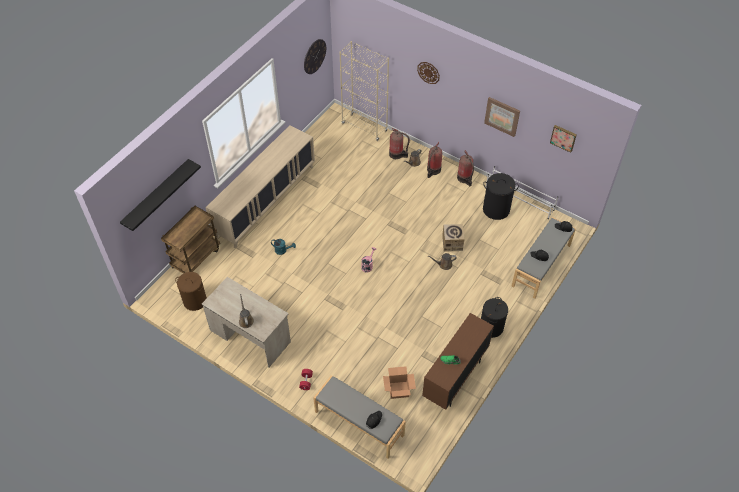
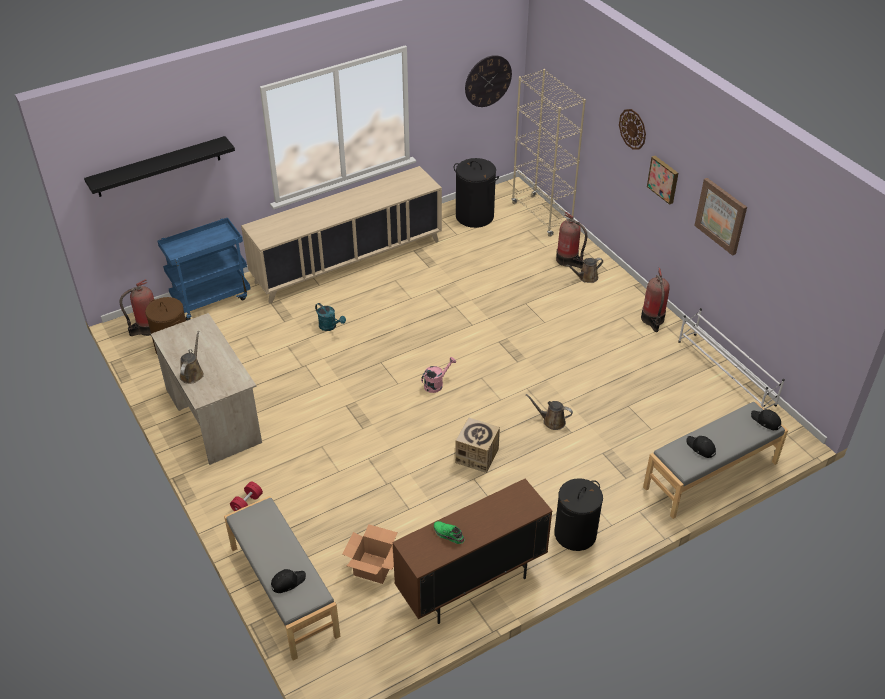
camera: 25 degrees right, 10 degrees down
(196, 258) = (211, 298): brown cart -> blue cart
(433, 170) = (610, 295): fire extinguisher -> fire extinguisher (147, 328)
(452, 243) = (582, 397): cardboard box -> cardboard box (477, 456)
(496, 209) = (679, 374): black laundry basket -> black laundry basket (475, 216)
(563, 138) = (804, 265): picture -> picture (664, 179)

